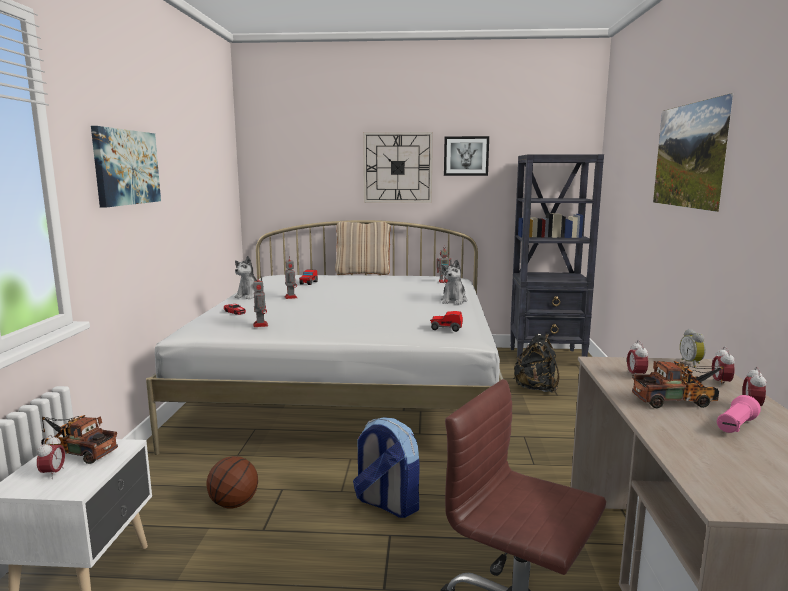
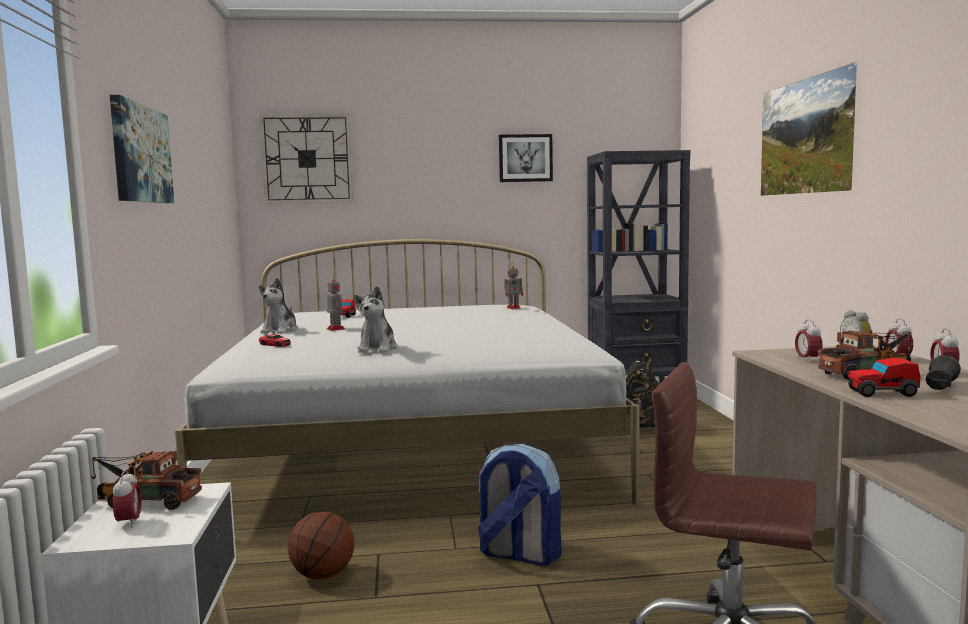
camera: 10 degrees left, 5 degrees down
(260, 325) = (321, 353): toy robot -> none
(363, 273) = (405, 306): beige pillow -> none
(397, 167) = (443, 173): wall clock -> wall clock (307, 159)
(446, 328) = (555, 344): toy car -> toy car (881, 393)
(454, 301) = (541, 322): plush toy -> plush toy (377, 349)
(735, 426) = (940, 387): pink flashlight -> black flashlight

